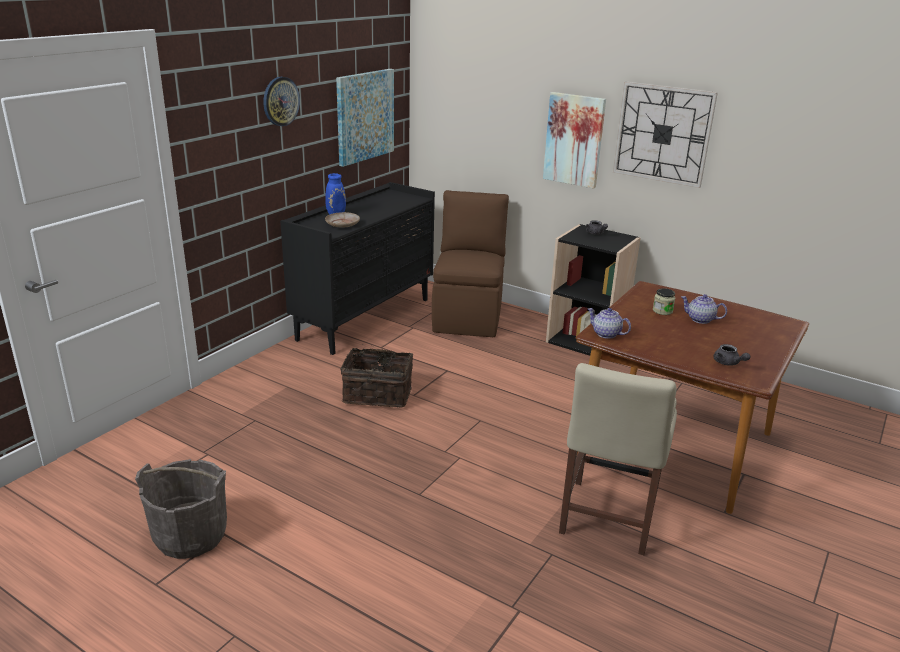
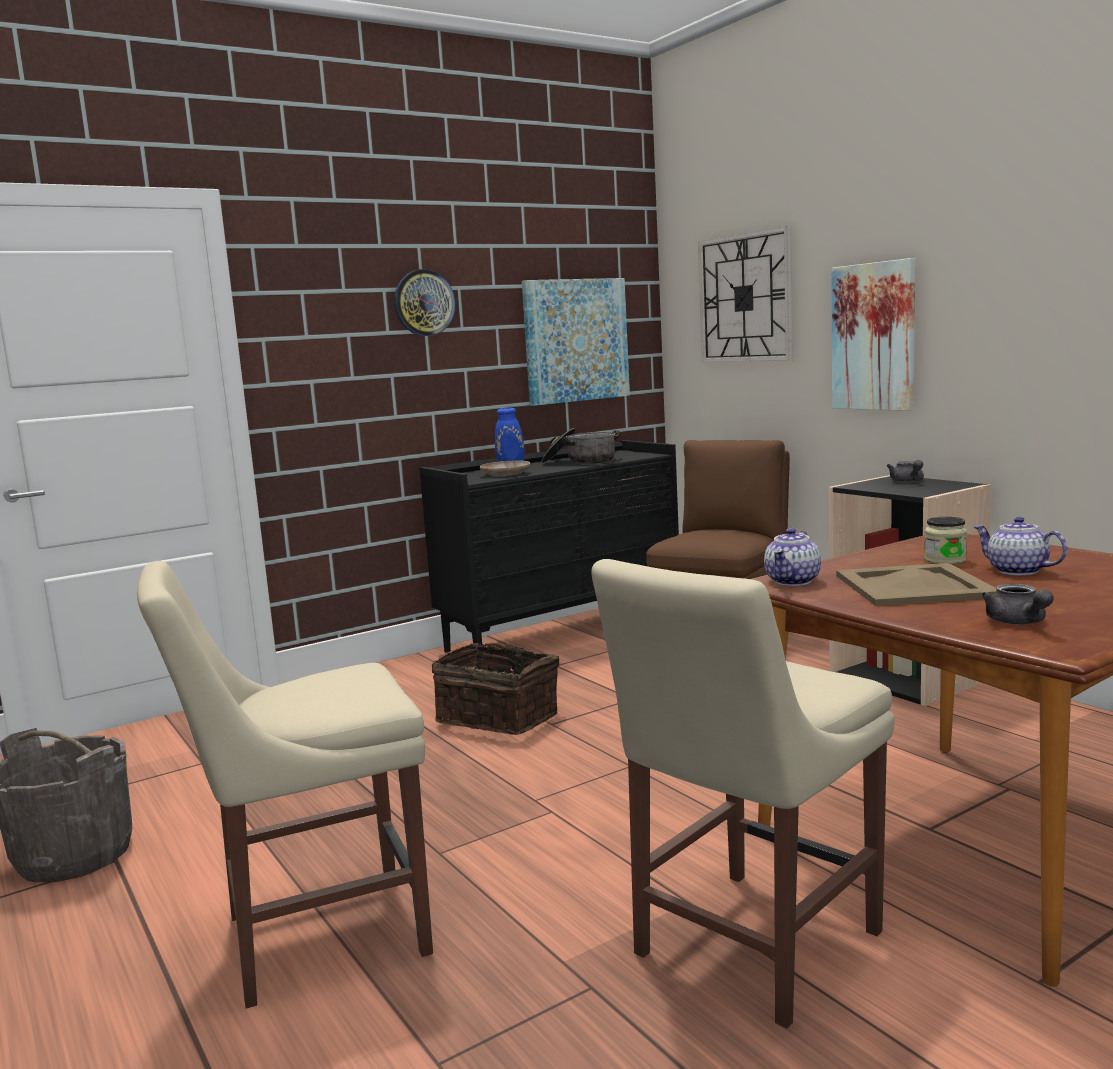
camera: 25 degrees right, 15 degrees down
(377, 206) = (580, 461): none -> cooking pot
(394, 557) = (314, 936): none -> beige chair
(606, 334) = (793, 581): teapot -> teapot turned 120 degrees counterclockwise
(663, 134) = (1011, 295): wall clock -> wall clock (745, 298)
(664, 335) = (912, 586): none -> beige tray

